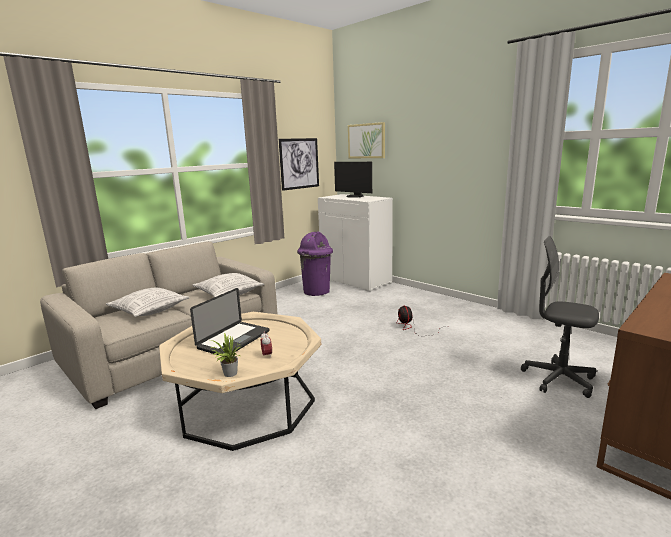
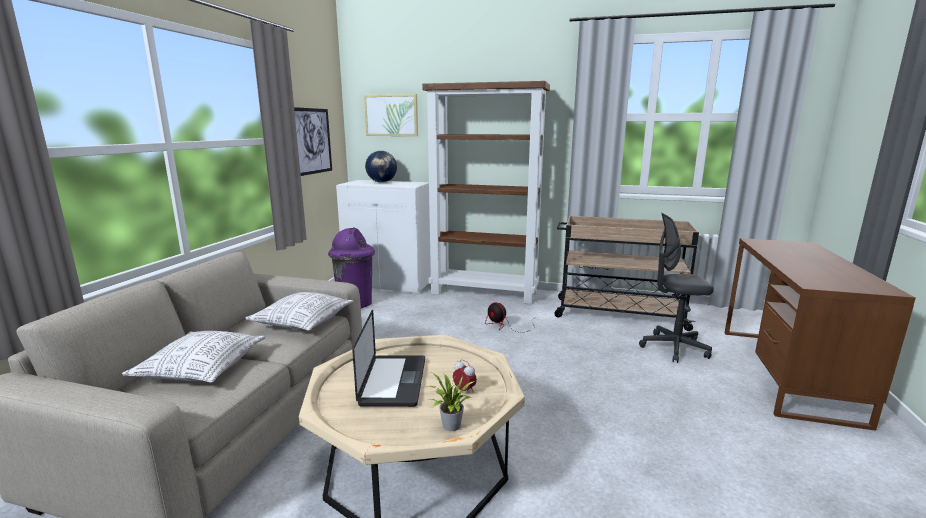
camera: 30 degrees left, 0 degrees up
(354, 196) = (382, 182): monitor -> globe
(425, 298) = (485, 292): none -> brown bookcase
(535, 337) = (617, 313): none -> beige cart

